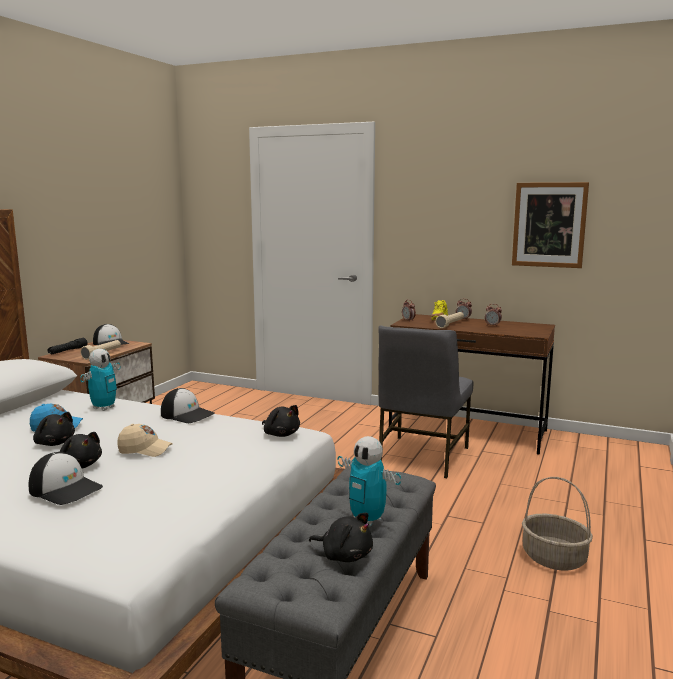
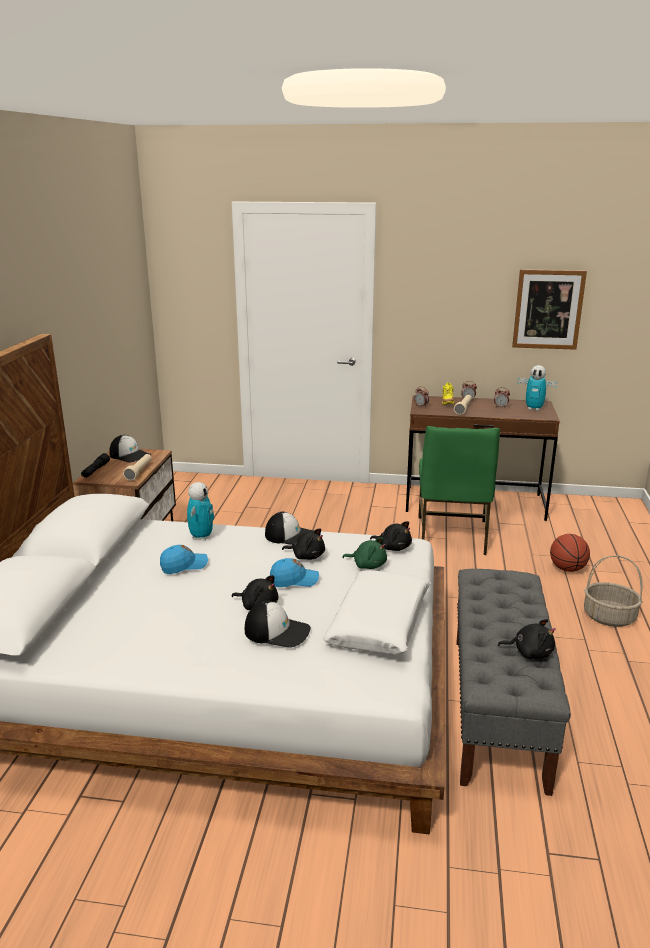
camera: 15 degrees left, 10 degrees up
(54, 443) = (203, 584): black plush toy -> black plush toy (306, 556)
(145, 450) = (294, 580): beige cap -> blue cap
(185, 497) = (379, 623): none -> white pillow
(235, 446) = (367, 565): none -> green plush toy
(367, 520) = (522, 619): toy robot -> toy robot (534, 409)
(421, 457) = (452, 536): grey chair -> green chair
(533, 502) = (567, 569): none -> basketball

